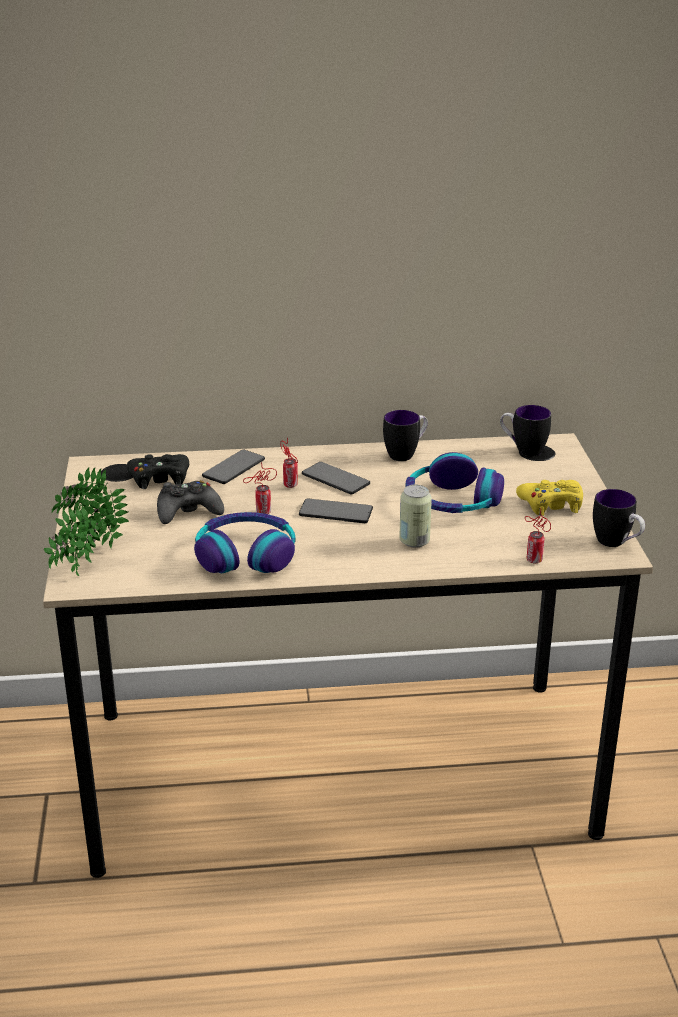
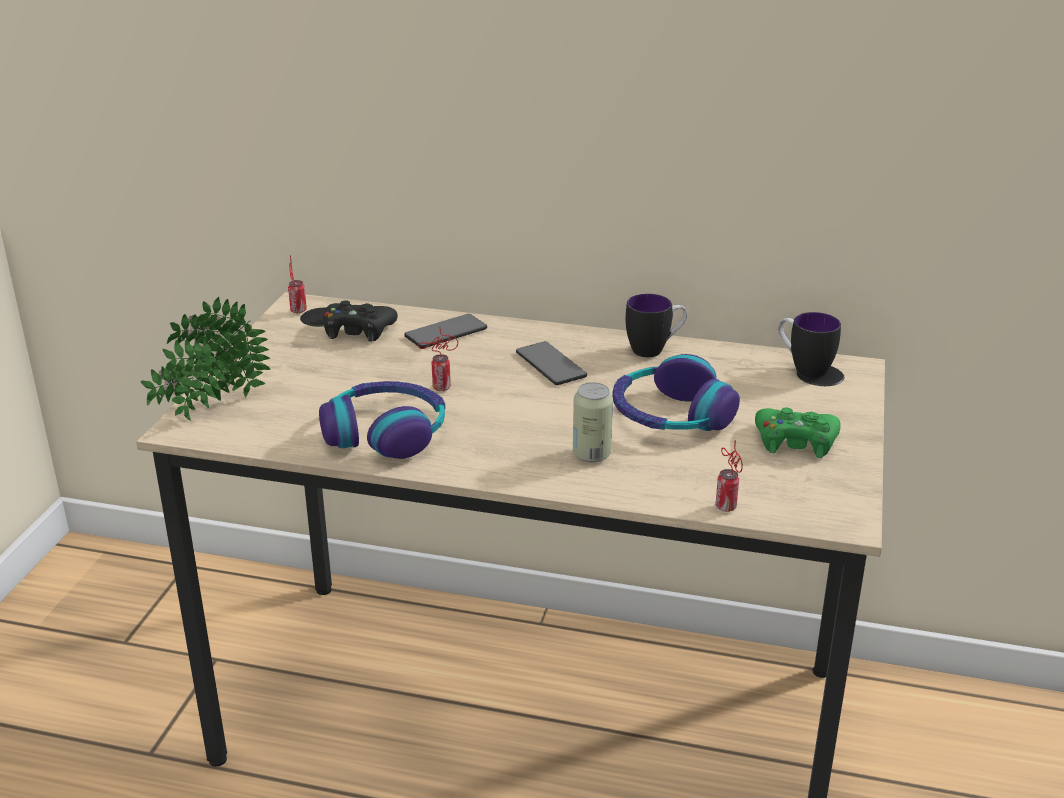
camera: 20 degrees right, 0 degrees up
(188, 511) = (361, 372): black game controller -> none
(291, 486) = (495, 363): can -> can (298, 311)
(335, 512) = (523, 403): phone -> none
(551, 504) = (795, 442): yellow game controller -> green game controller
(616, 544) = (849, 508): mug -> none

